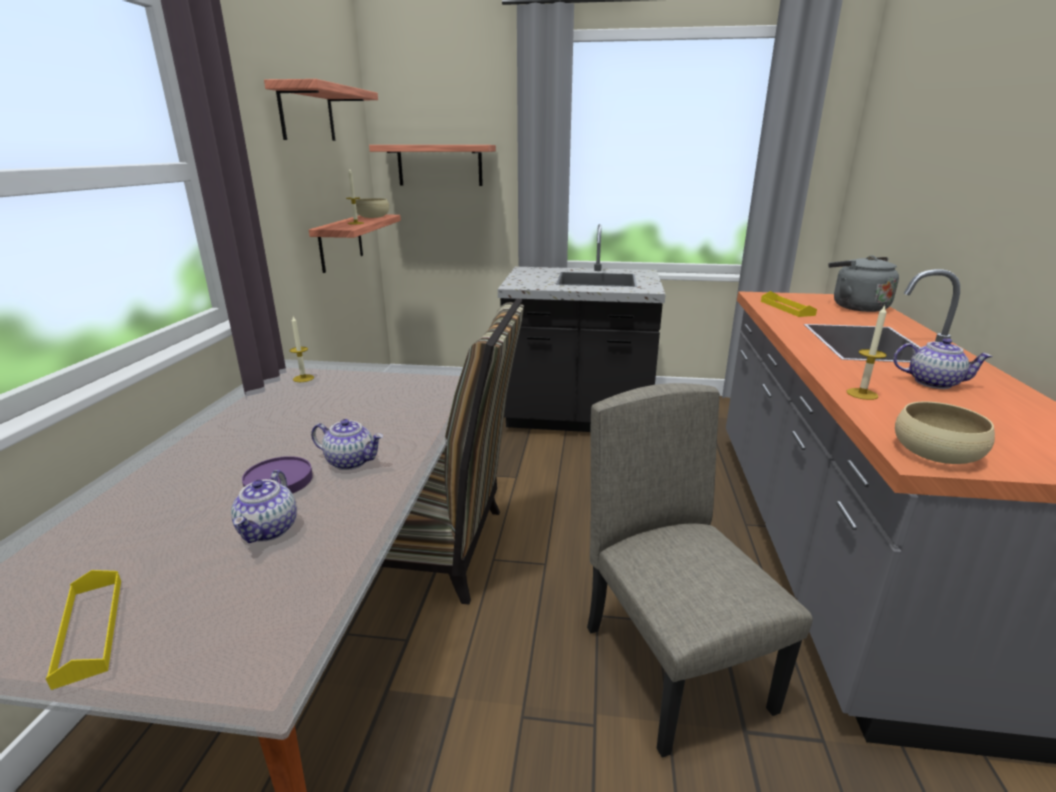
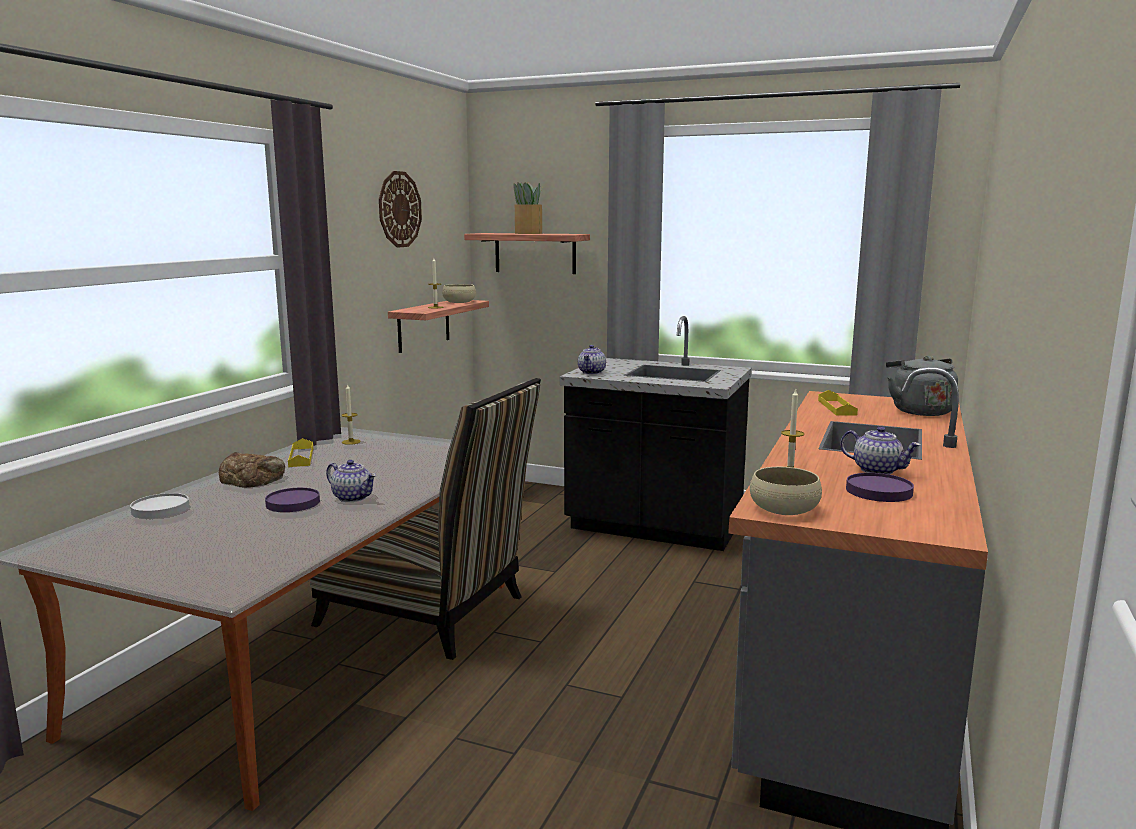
camera: 15 degrees right, 10 degrees down
(89, 629) = (141, 559): yellow tray -> yellow tray (301, 457)
(94, 516) = (160, 509): none -> white plate
(207, 445) = (252, 478): none -> bread
(269, 530) = (271, 528): teapot -> teapot (592, 372)
(307, 114) = (399, 209): shelf -> wall clock
(435, 144) = (528, 233): none -> potted plant
(676, 667) = (615, 730): beige chair -> none
(978, 412) = (878, 491): none -> purple plate

